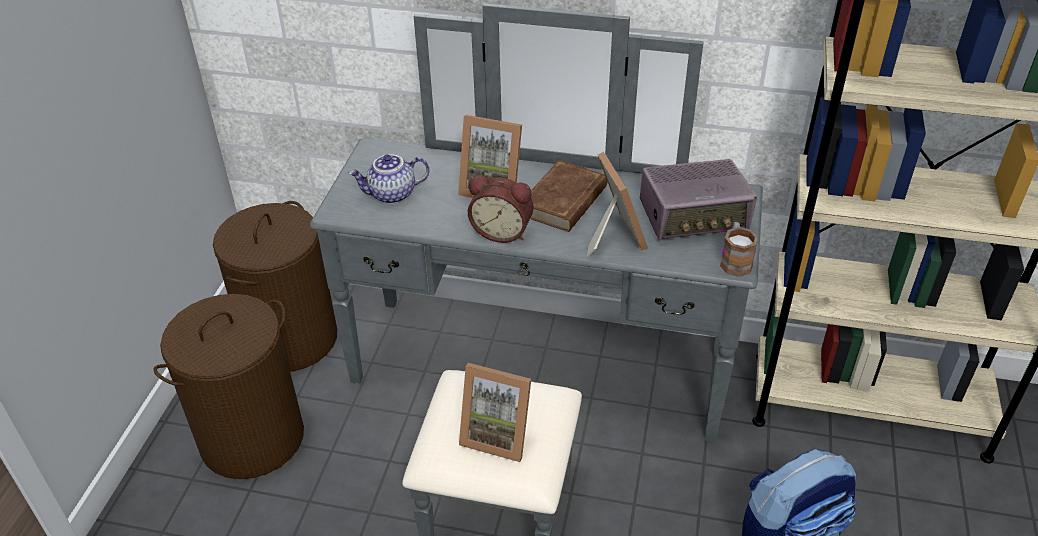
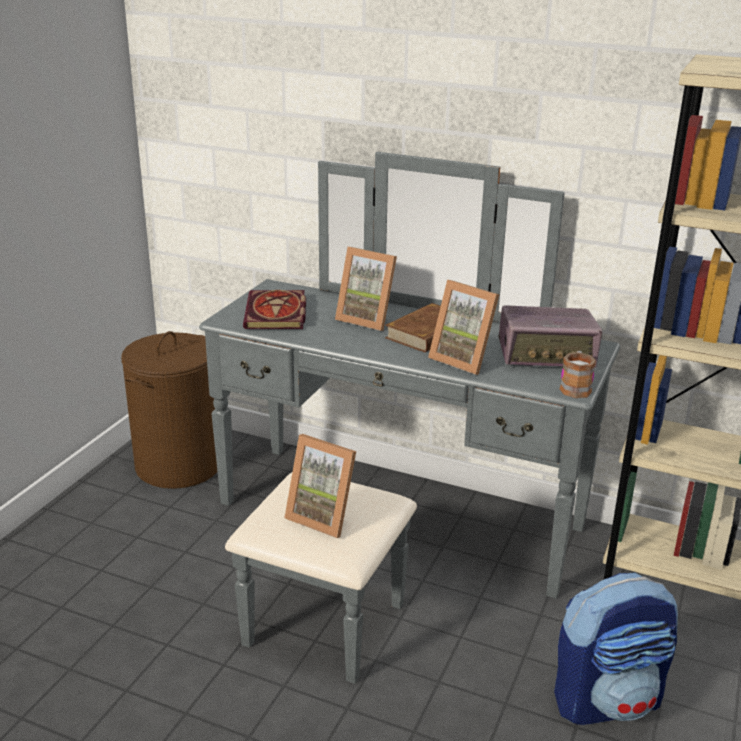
camera: 10 degrees right, 15 degrees down
(253, 437) = (119, 531): brown laundry basket -> none
(392, 195) = (277, 314): teapot -> book
(502, 231) = (365, 346): alarm clock -> none
(612, 236) = (464, 359): picture frame -> picture frame turned 135 degrees clockwise

